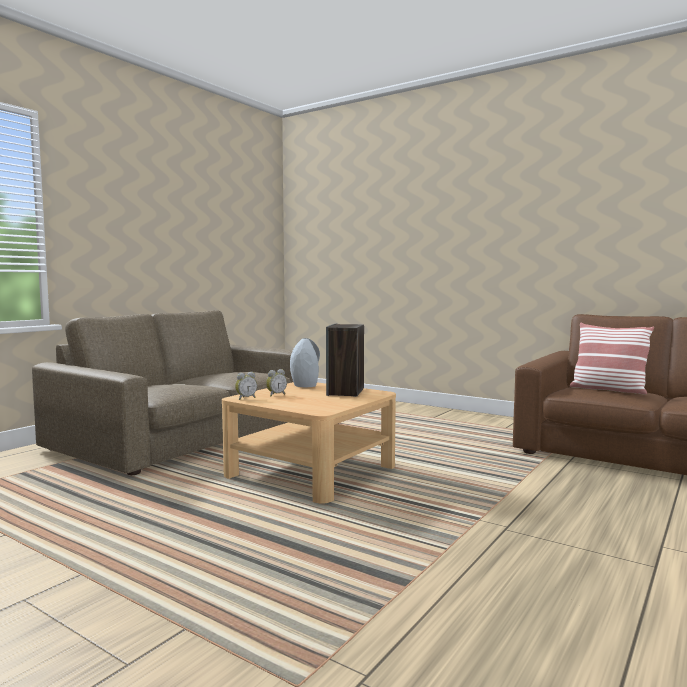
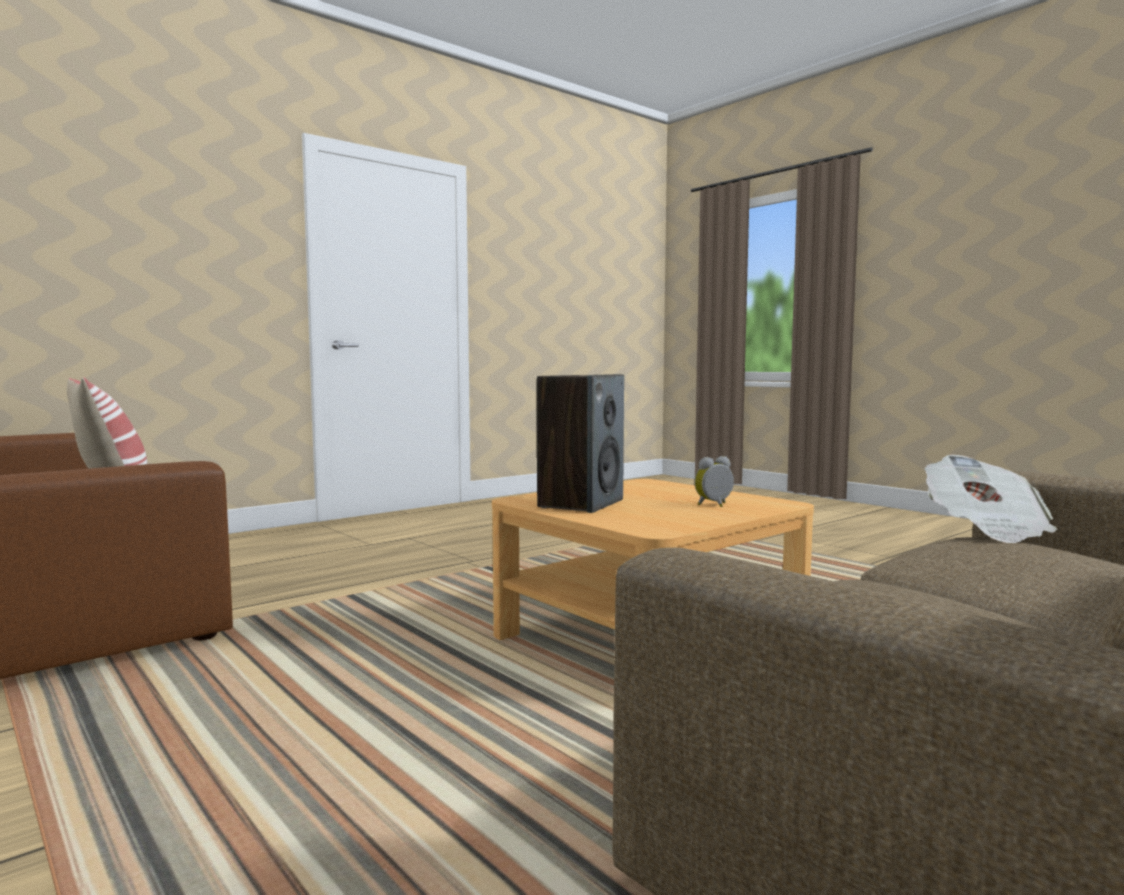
camera: 165 degrees left, 0 degrees up
(159, 392) = (985, 529): none -> newspaper
(245, 398) = (768, 502): alarm clock -> none
(305, 385) = (652, 522): grey vase -> none

